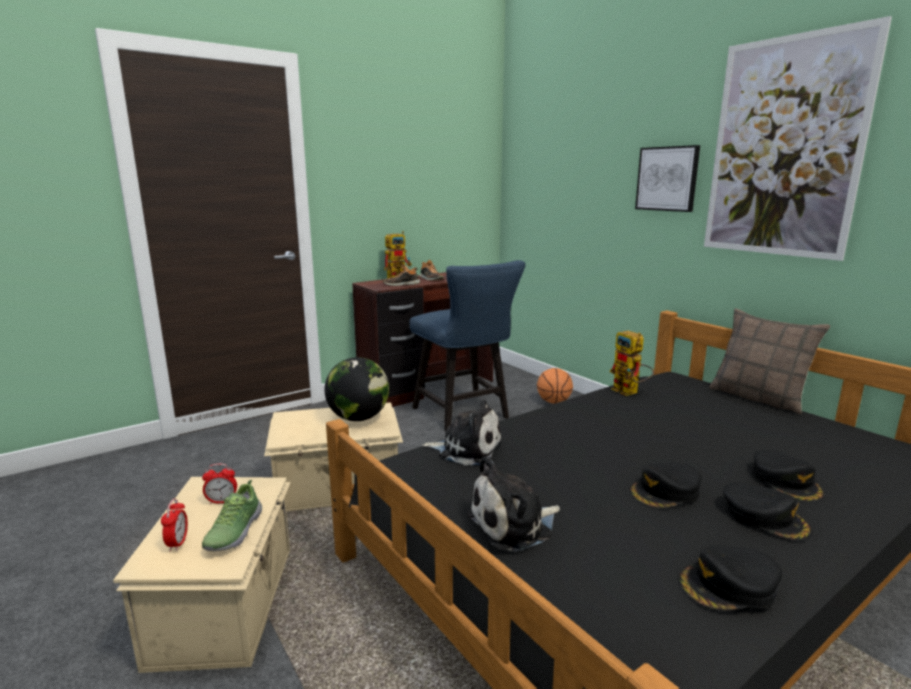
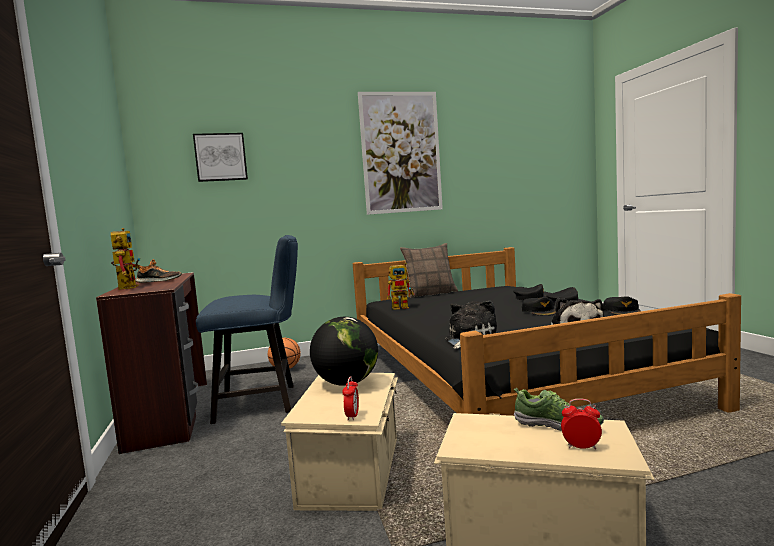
camera: 70 degrees left, 10 degrees down
(222, 501) = (501, 434): alarm clock -> alarm clock (352, 416)
(401, 284) = (162, 285): shoe -> none
(667, 179) = (330, 173): picture -> picture (221, 157)

